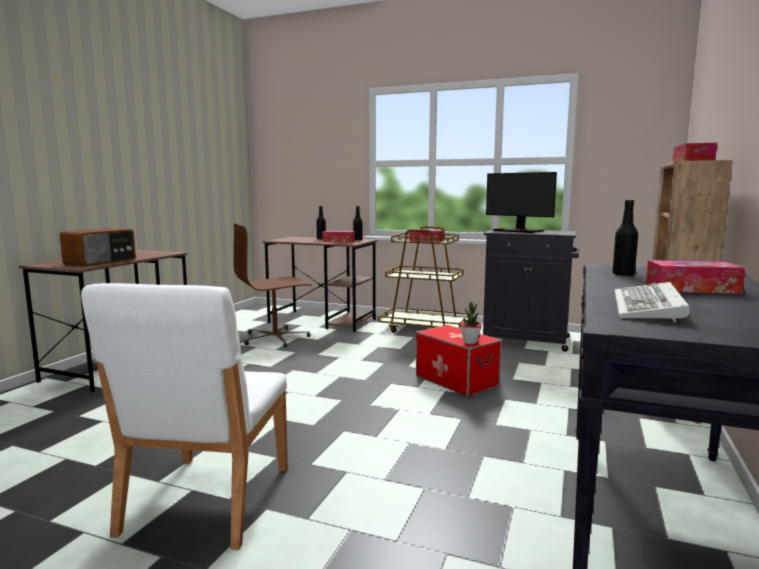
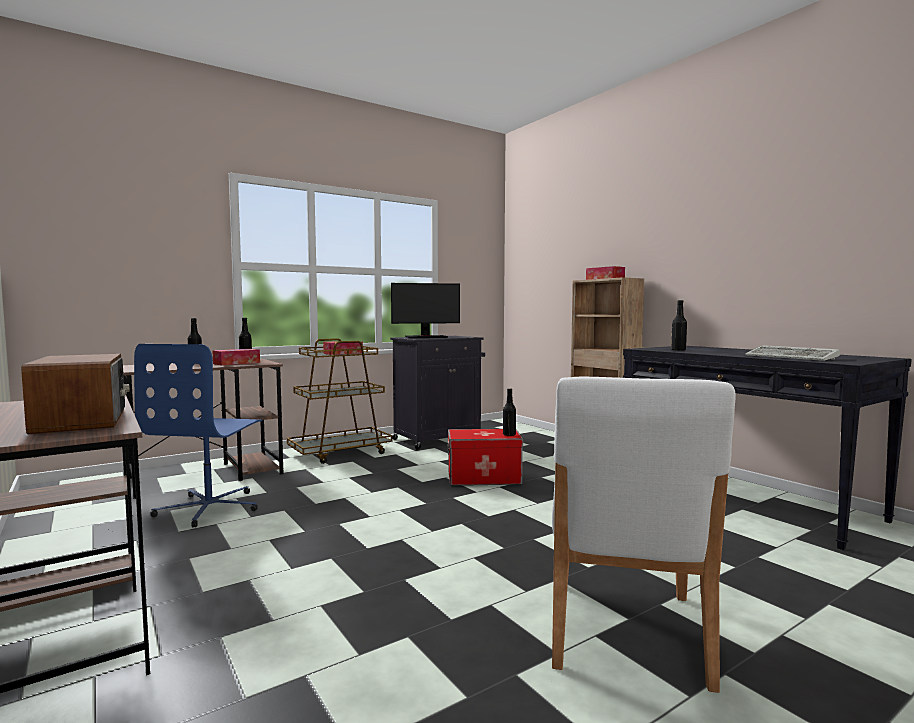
camera: 55 degrees left, 5 degrees down
(206, 500) = (624, 630): white chair -> white chair turned 60 degrees clockwise
(276, 338) = (210, 508): brown office chair -> blue office chair
(470, 342) = (509, 435): potted plant -> black bottle
(691, 289) = (738, 351): tissue box -> none

